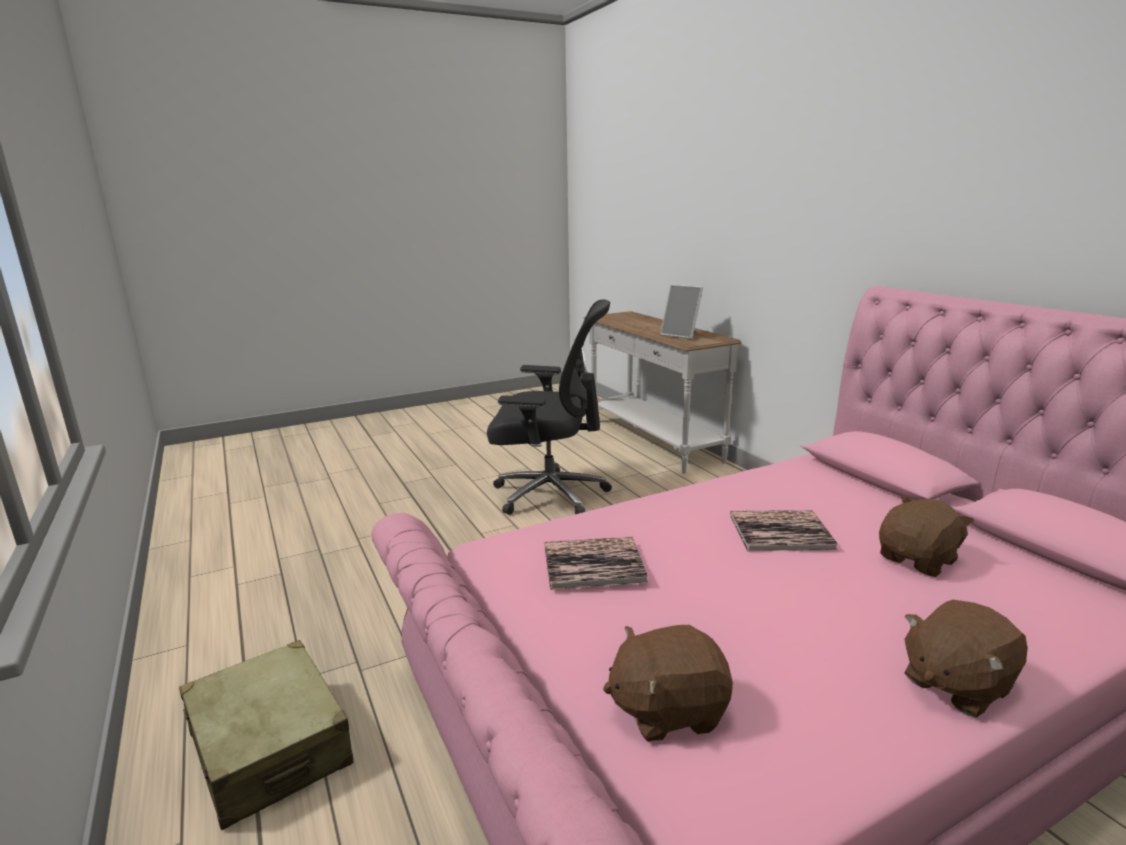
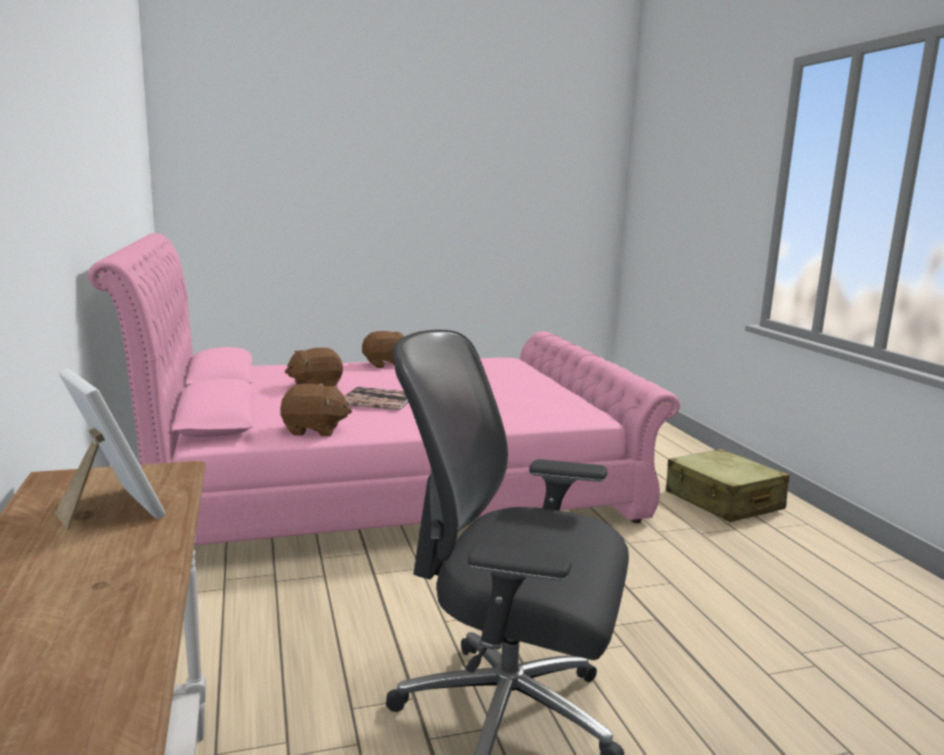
camera: 170 degrees left, 5 degrees down
(593, 563) = (521, 398): book -> none
(668, 709) = (509, 370): brown plush toy -> brown plush toy (314, 430)

